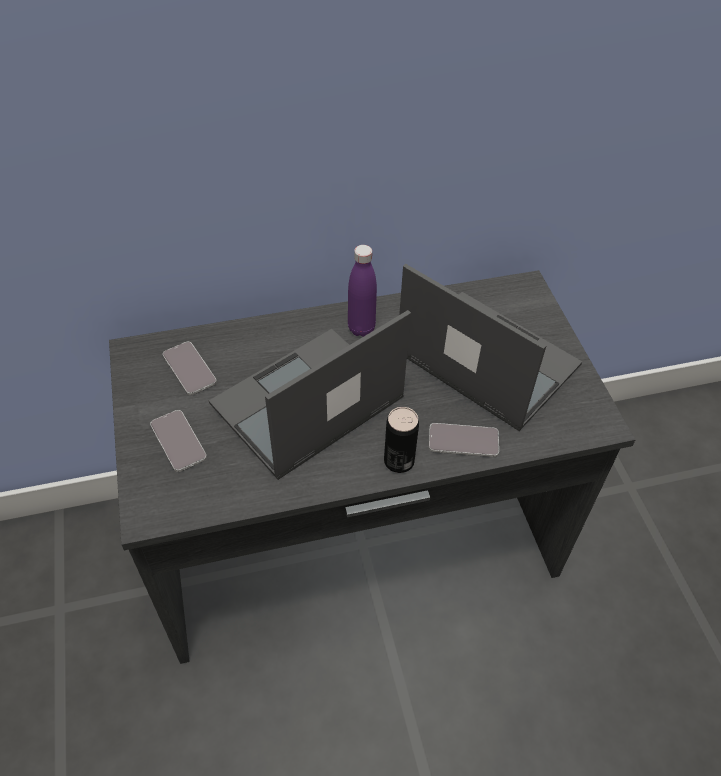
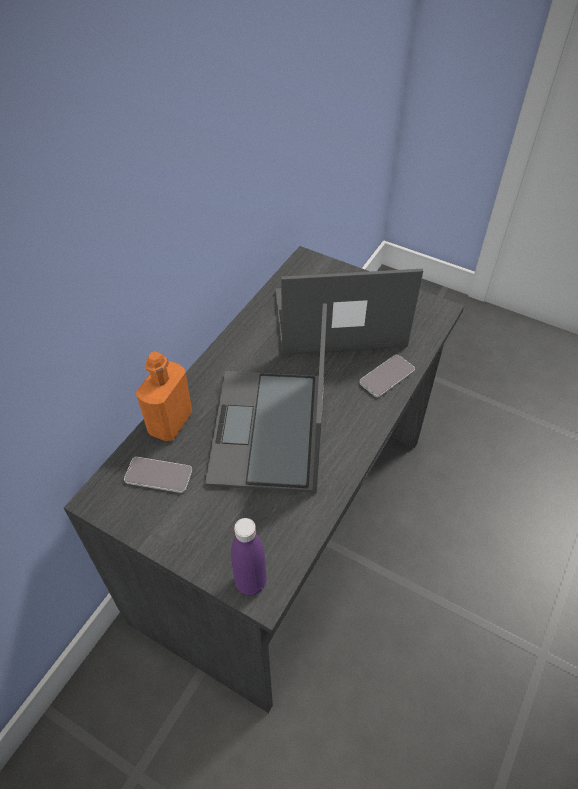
camera: 45 degrees left, 0 degrees up
(178, 441) = (218, 528): phone -> none
(245, 337) = (170, 422): none -> orange bottle
(361, 328) = (241, 357): purple bottle -> purple bottle (251, 582)
(399, 461) = (368, 418): can -> none

